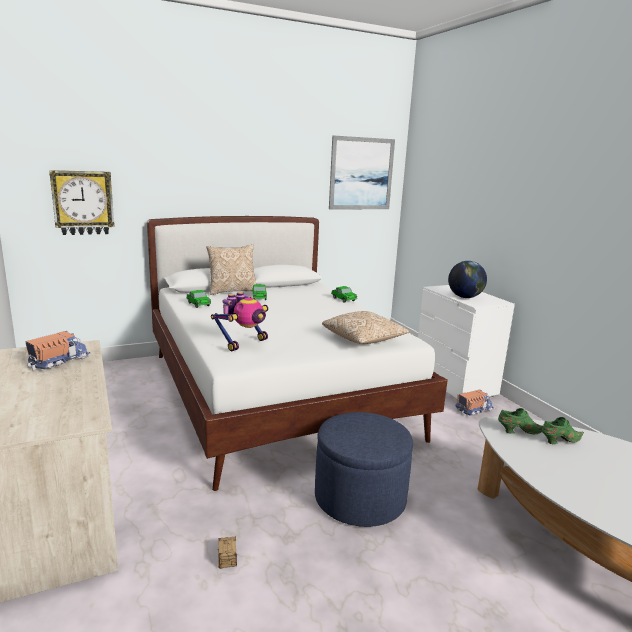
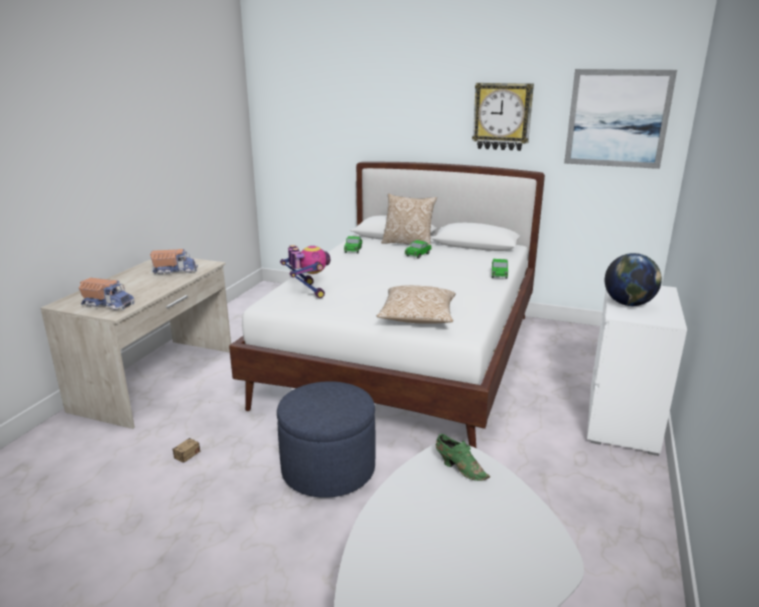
camera: 45 degrees right, 5 degrees up
(83, 203) = (309, 143): wall clock -> wall clock (502, 116)
(243, 343) = (307, 291): toy robot -> toy robot turned 105 degrees counterclockwise
(473, 410) = (590, 455): toy truck -> toy truck (108, 304)
(559, 441) = (484, 498): green shoe -> none

